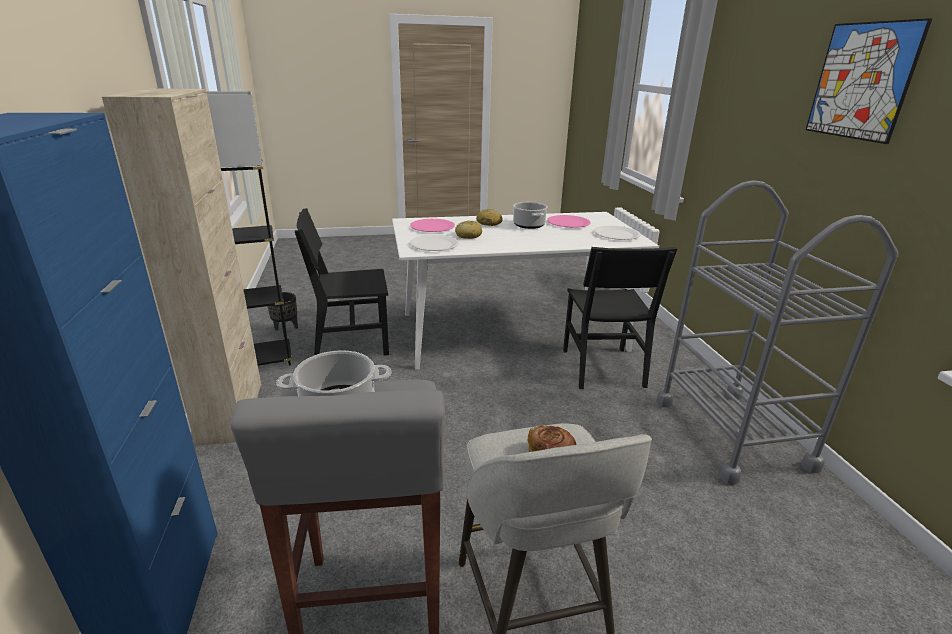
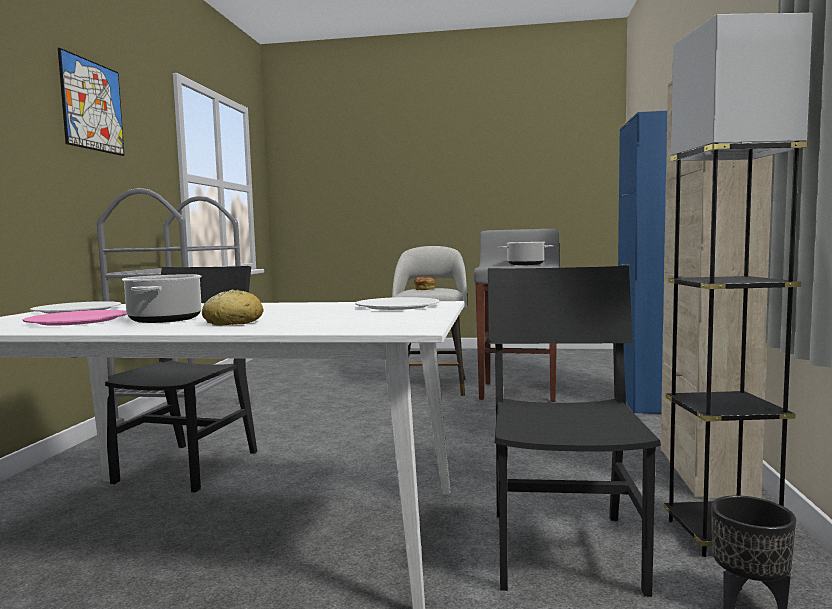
camera: 160 degrees left, 20 degrees down
(351, 343) = (564, 549): black chair -> black chair turned 90 degrees counterclockwise
(432, 227) = (365, 320): pink plate -> none
(468, 235) = (320, 312): bread -> none

